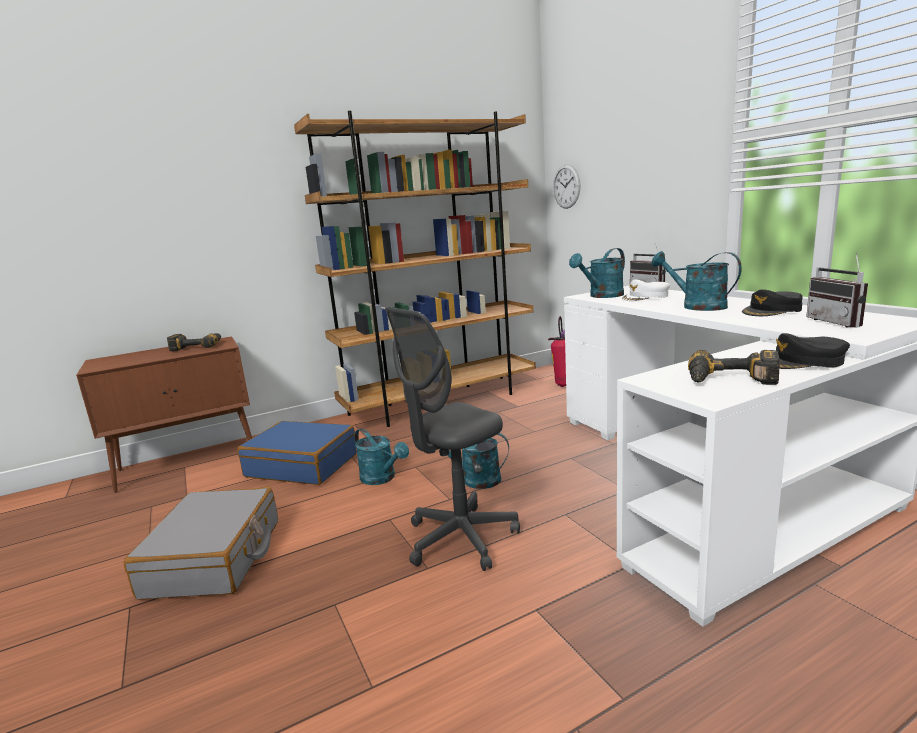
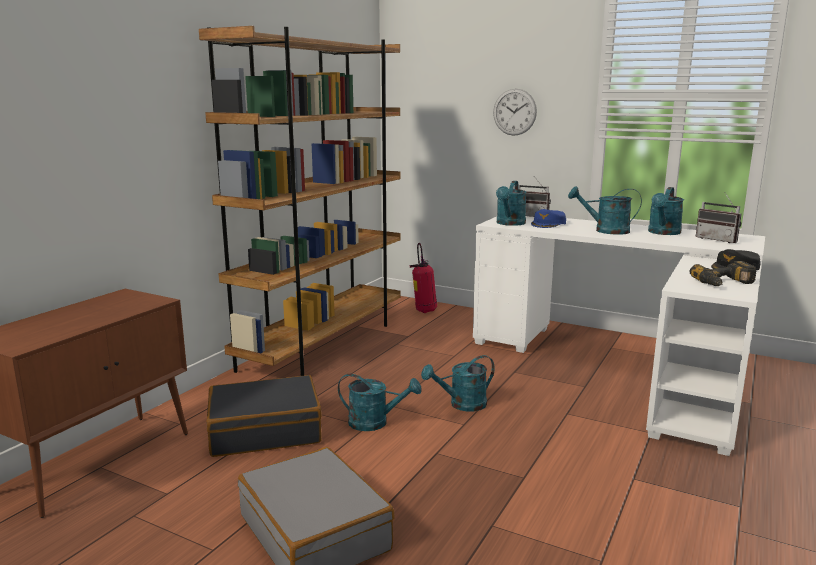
camera: 35 degrees left, 0 degrees up
(198, 346) = (111, 304): power drill -> none
(302, 465) = (265, 430): blue suitcase -> black suitcase
(461, 538) = (518, 450): grey office chair -> none
(566, 186) = (411, 114): wall clock -> wall clock (514, 112)
(645, 297) = (548, 224): white cap -> blue cap
(772, 311) = (663, 233): black cap -> turquoise watering can

